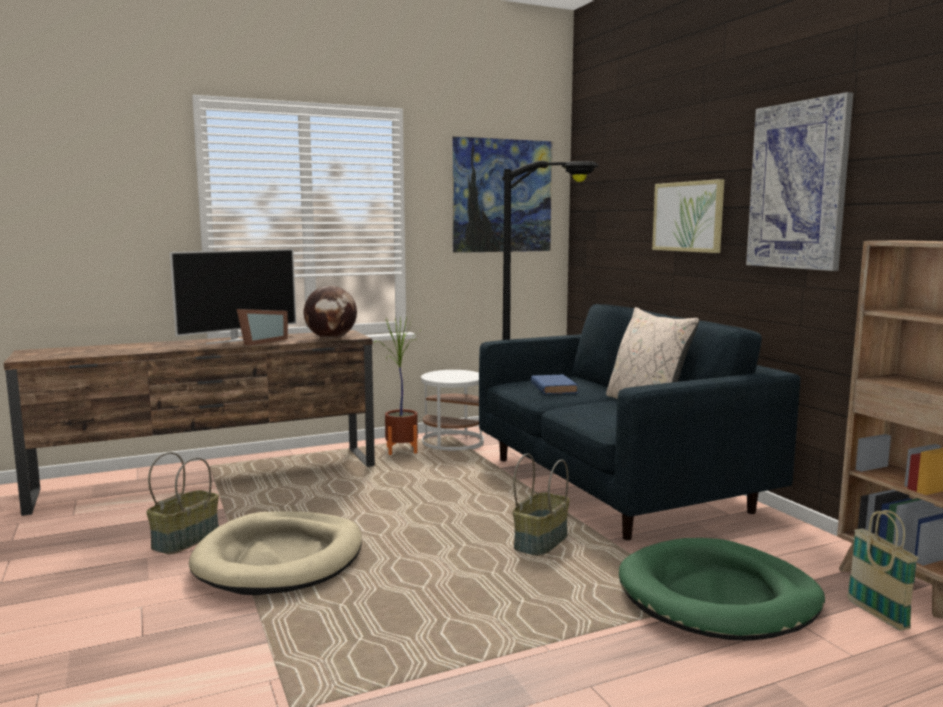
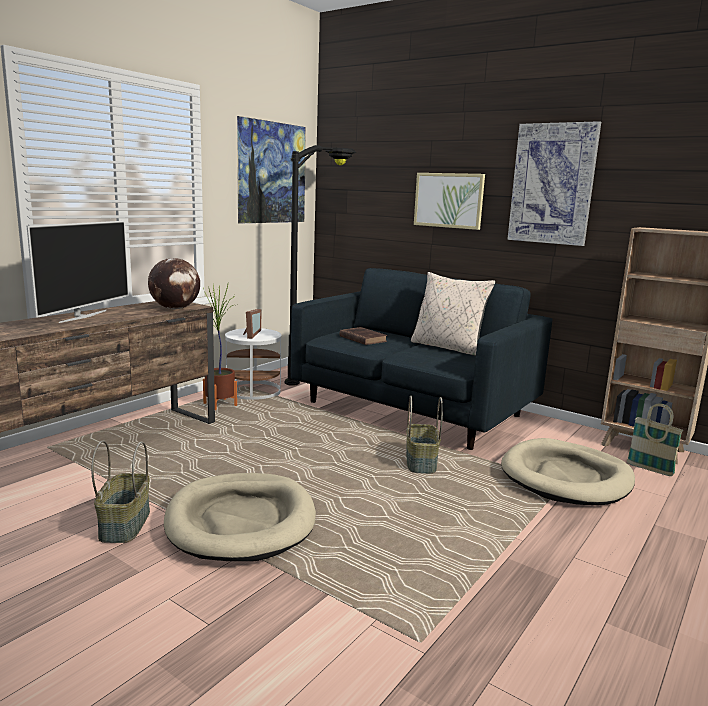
camera: 30 degrees left, 5 degrees up
(260, 341) = (113, 316): picture frame -> picture frame (249, 334)
(553, 388) = (362, 339): blue book -> brown book
(718, 597) = (566, 477): green dog bed -> beige dog bed

